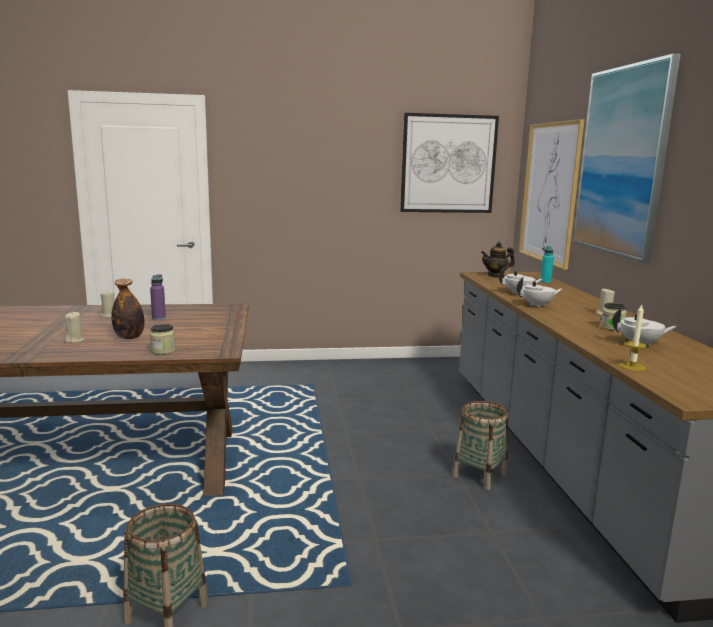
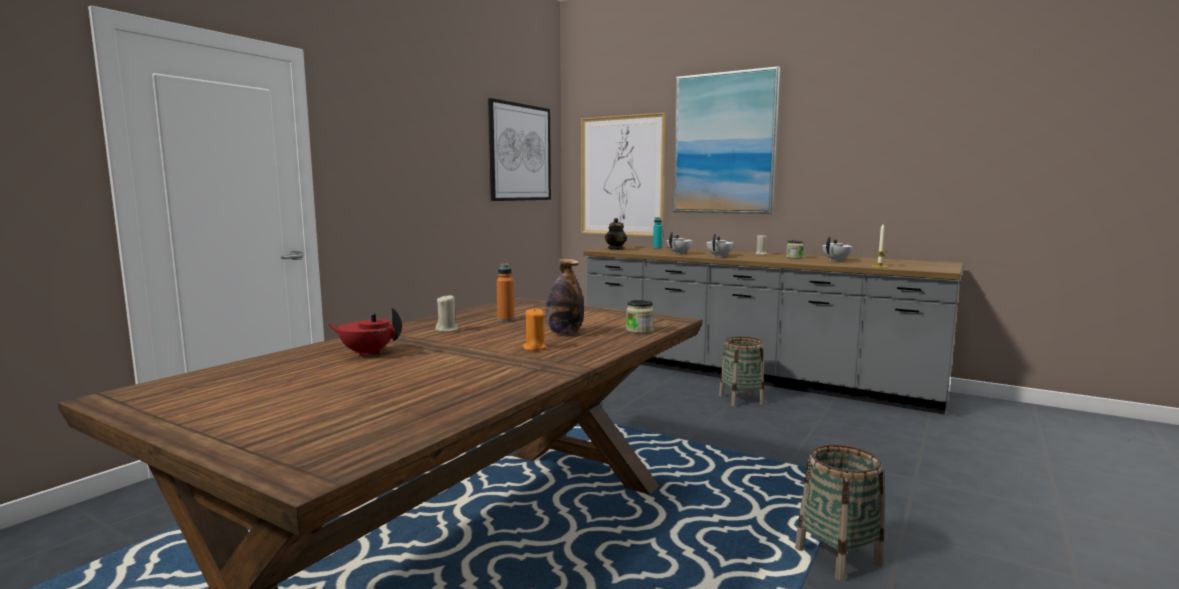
camera: 50 degrees left, 5 degrees down
(30, 317) = (367, 353): none -> red teapot
(75, 340) = (534, 348): beige candle -> orange candle
(158, 318) = (506, 320): purple bottle -> orange bottle

